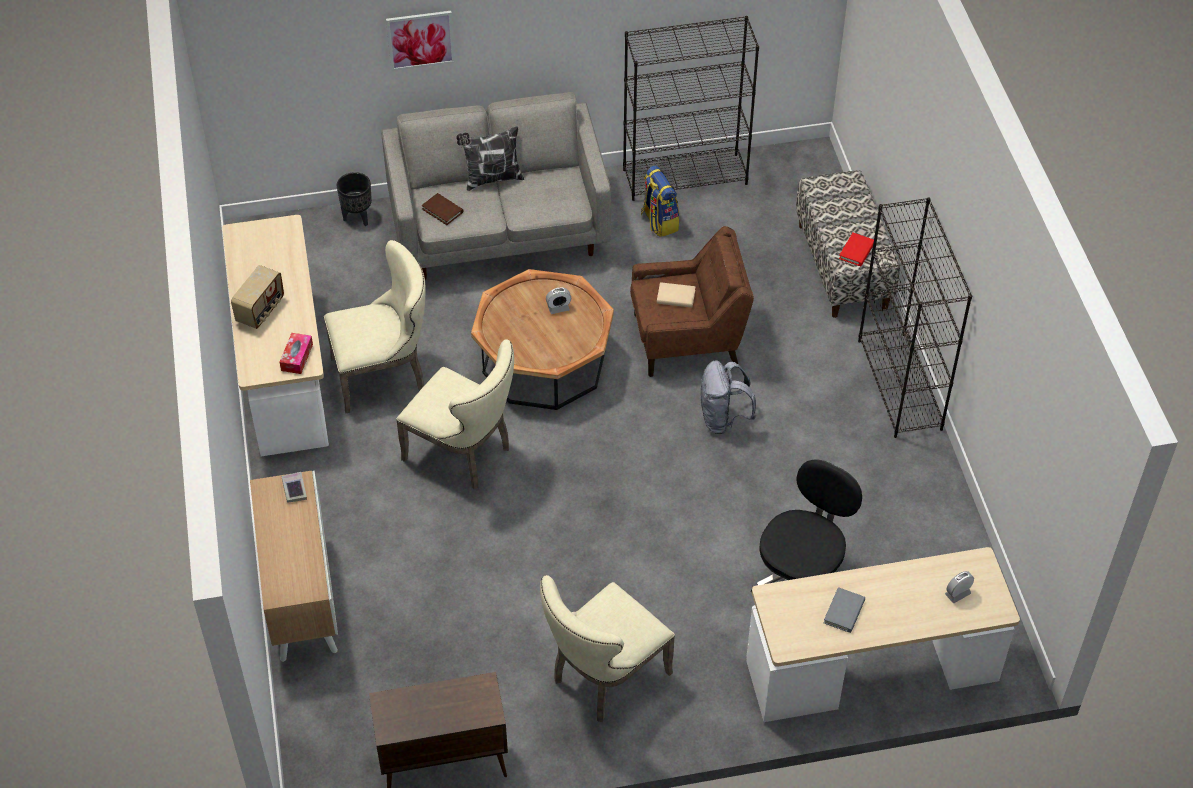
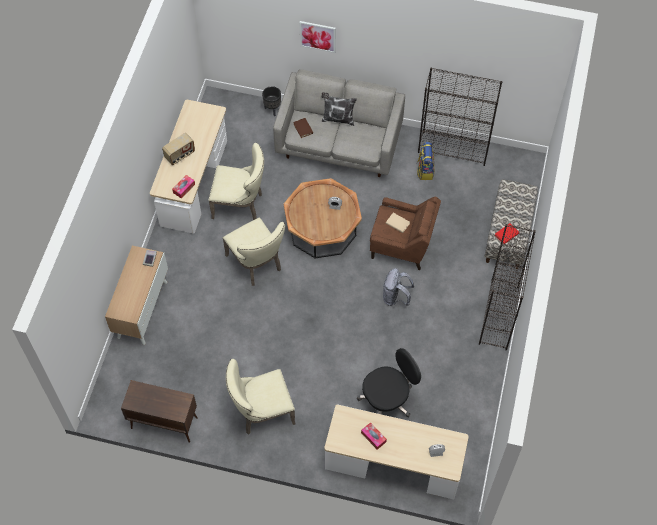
camera: 25 degrees right, 10 degrees up
(844, 612) = (373, 437): grey book -> tissue box

